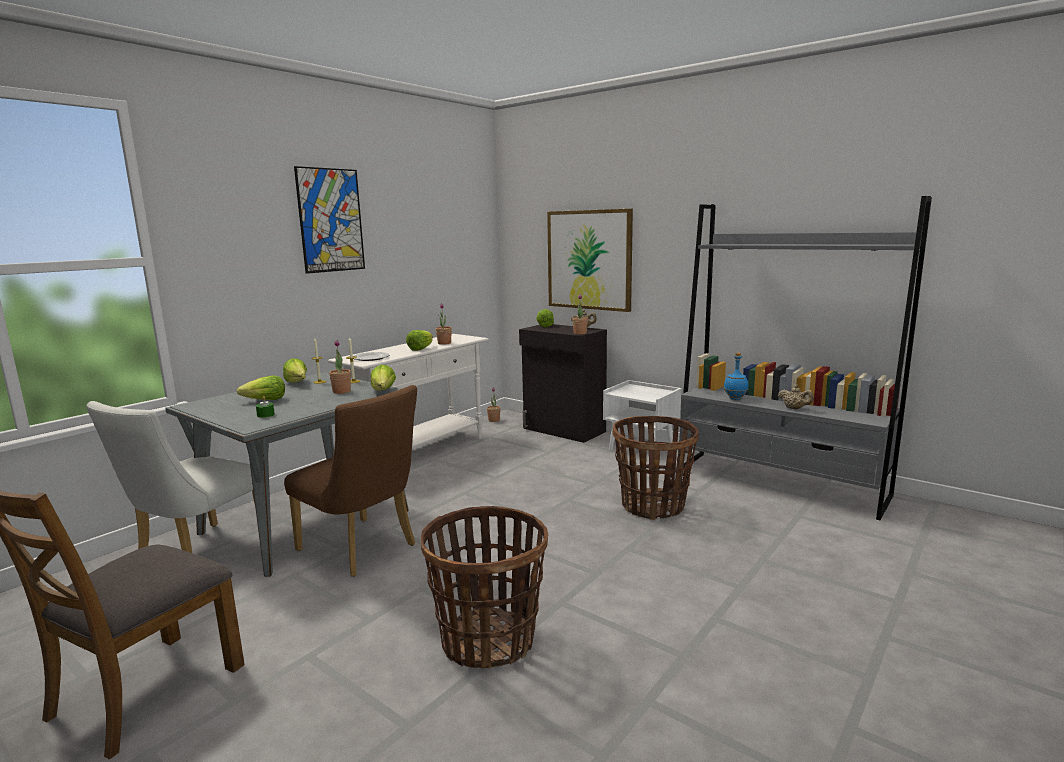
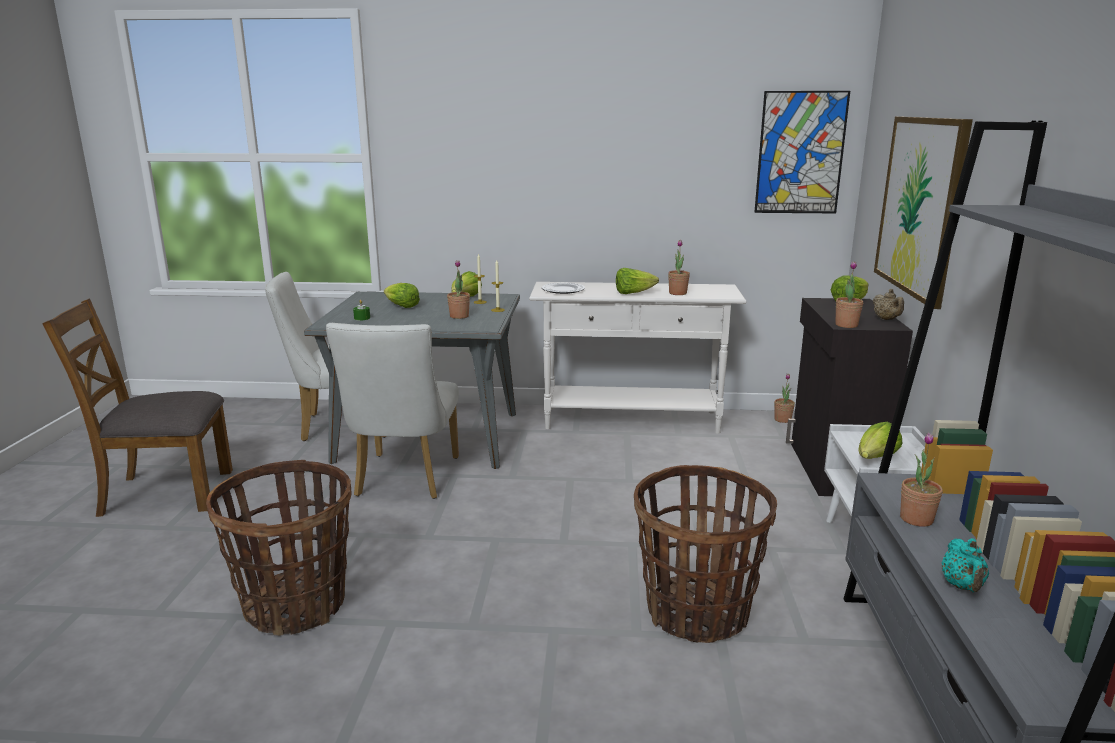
camera: 55 degrees right, 5 degrees up
(331, 220) = (562, 122): picture -> picture (800, 153)
(363, 550) = (404, 480): brown chair -> white chair
(383, 392) = (477, 327): lettuce -> lettuce (875, 459)
(735, 399) = (916, 519): blue bottle -> potted plant
(794, 408) = (962, 587): beige teapot -> turquoise teapot

